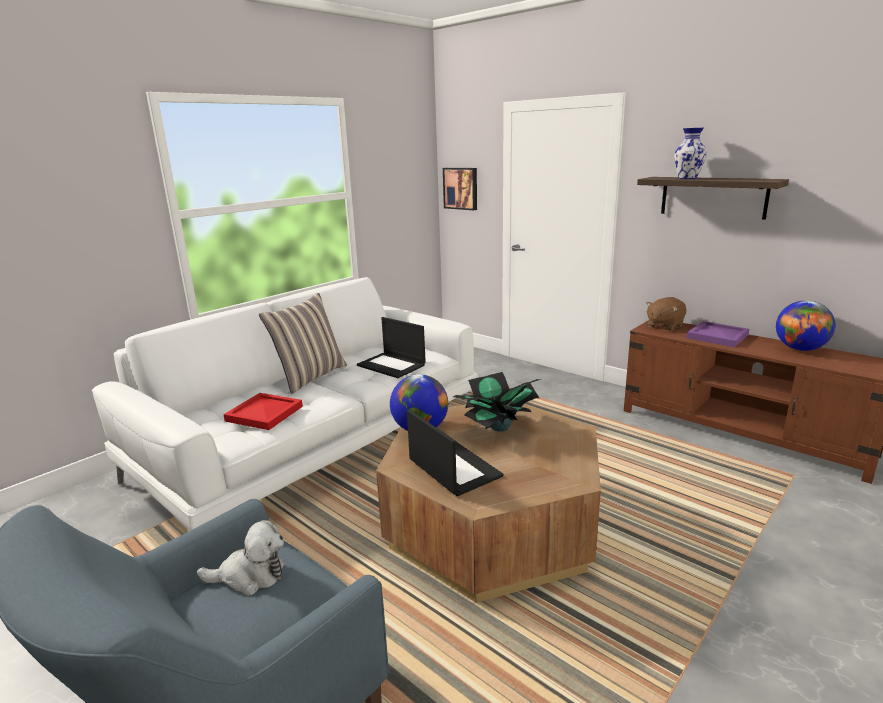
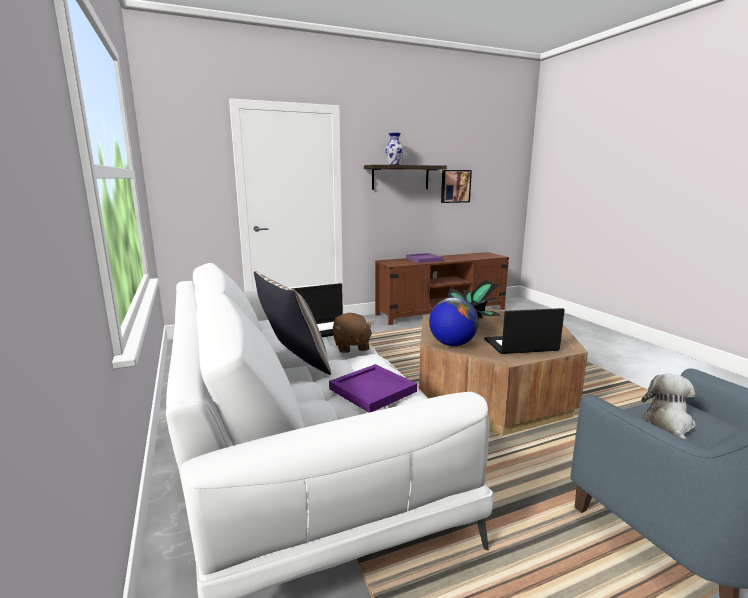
camera: 65 degrees left, 5 degrees down
(264, 414) = (374, 390): red tray -> purple tray
(461, 188) = (181, 178): picture -> picture (455, 186)
(664, 326) = (394, 262): brown plush toy -> brown plush toy (351, 347)
(800, 349) = (458, 256): globe -> none

